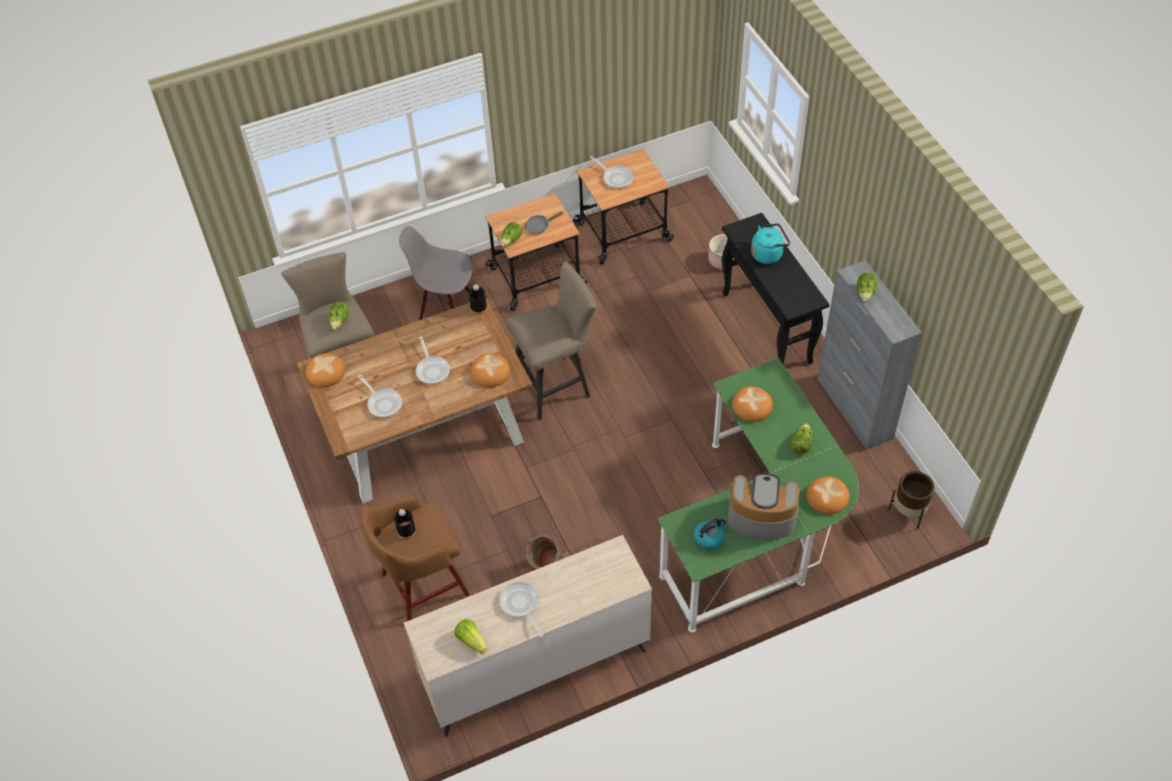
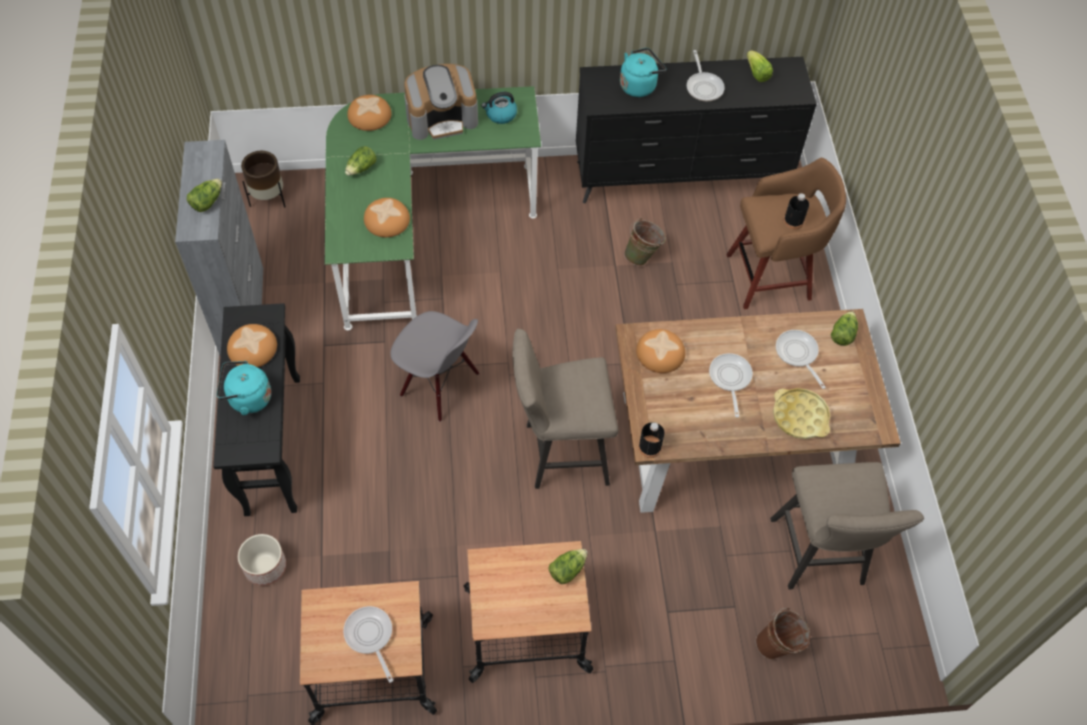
camera: 165 degrees left, 5 degrees up
(326, 372) = (863, 417): bread -> bread (252, 348)
(340, 321) = (838, 487): lettuce -> lettuce (842, 334)
(367, 315) = (778, 646): none -> brown bucket
(374, 359) = (800, 416): none -> yellow tray
(445, 307) = (667, 621): grey chair -> grey chair (439, 385)
(534, 668) = (682, 177): beige dresser -> black dresser
(539, 226) = (518, 581): grey frying pan -> none
(585, 585) = (639, 85): none -> turquoise kettle
(761, 516) = (442, 118): coffee machine -> coffee machine turned 45 degrees counterclockwise

